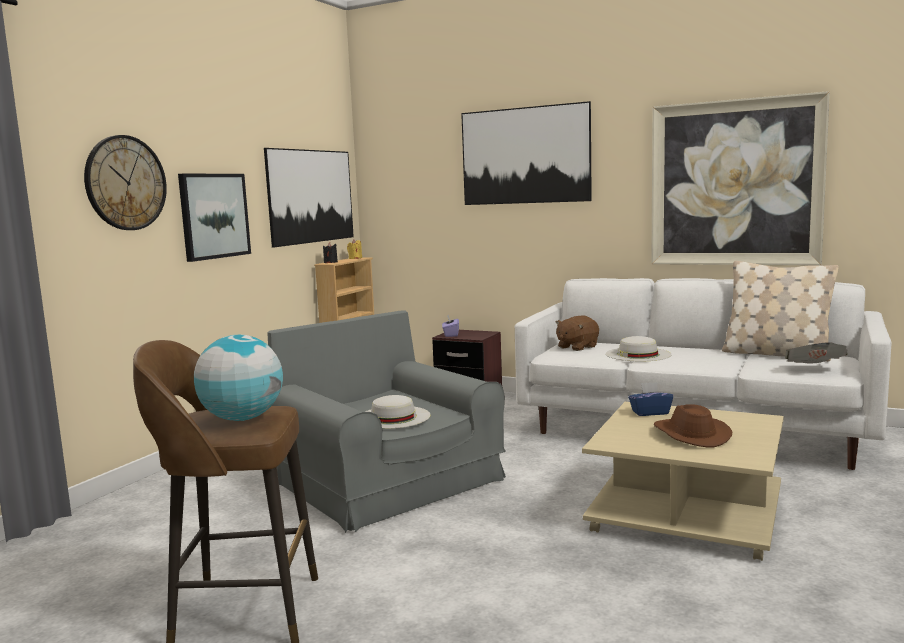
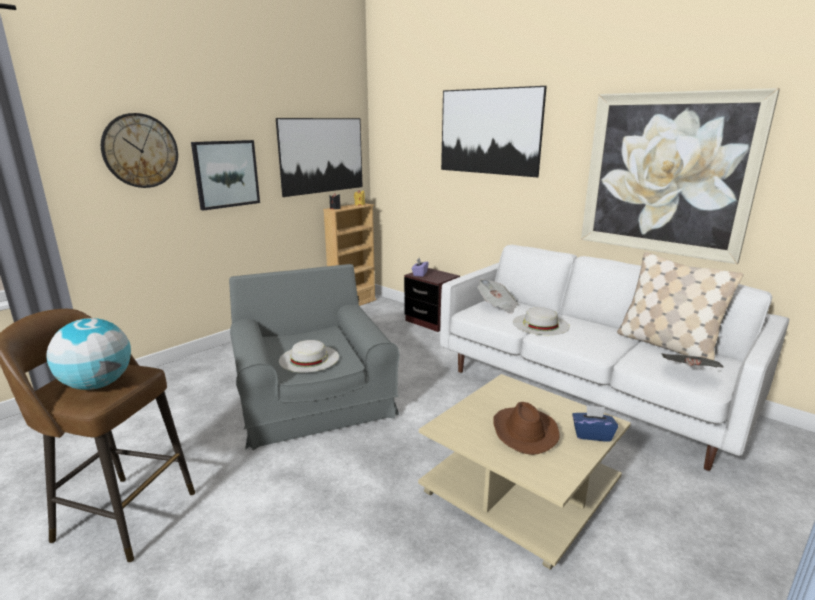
camera: 15 degrees right, 10 degrees up
(576, 347) = (497, 306): brown plush toy -> newspaper
(650, 412) = (511, 393): blue tissue box -> blue tissue box (592, 434)

